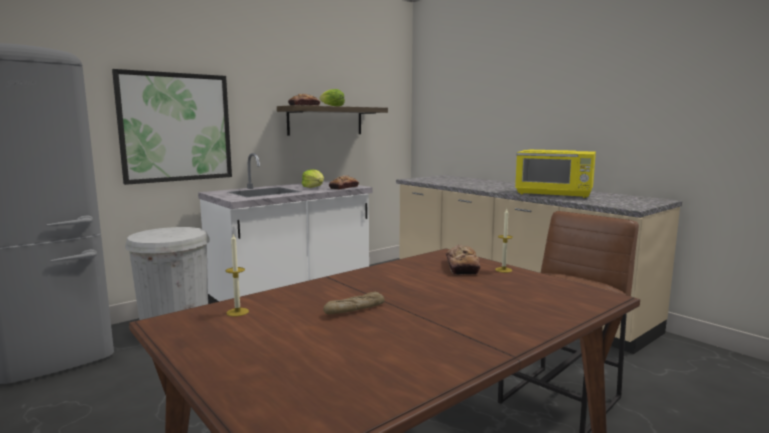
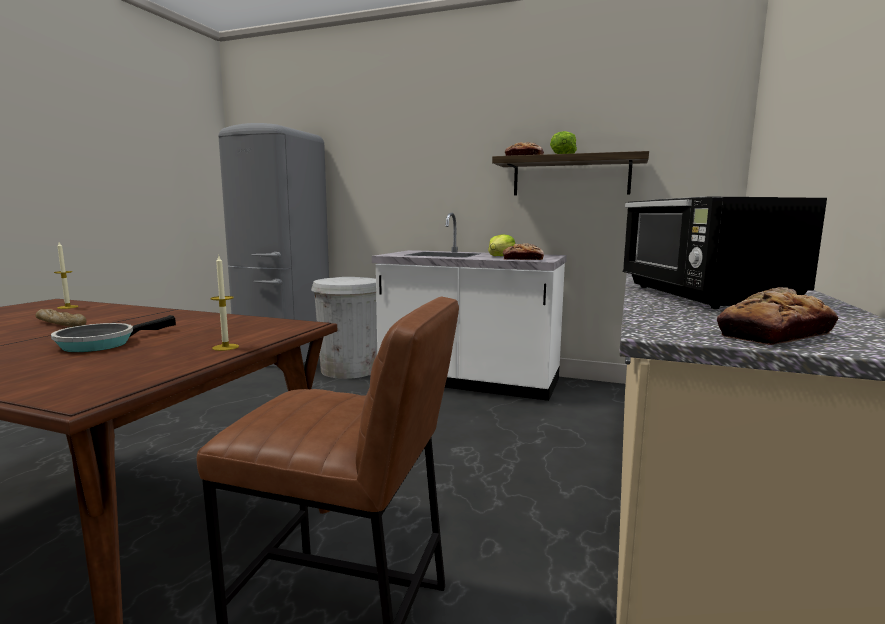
camera: 60 degrees right, 0 degrees up
(176, 127) = (398, 186): picture -> none
(462, 267) = (232, 334): bread -> bread (775, 334)
(463, 295) = (102, 343): none -> frying pan
(555, 194) = (702, 296): yellow microwave -> black microwave

